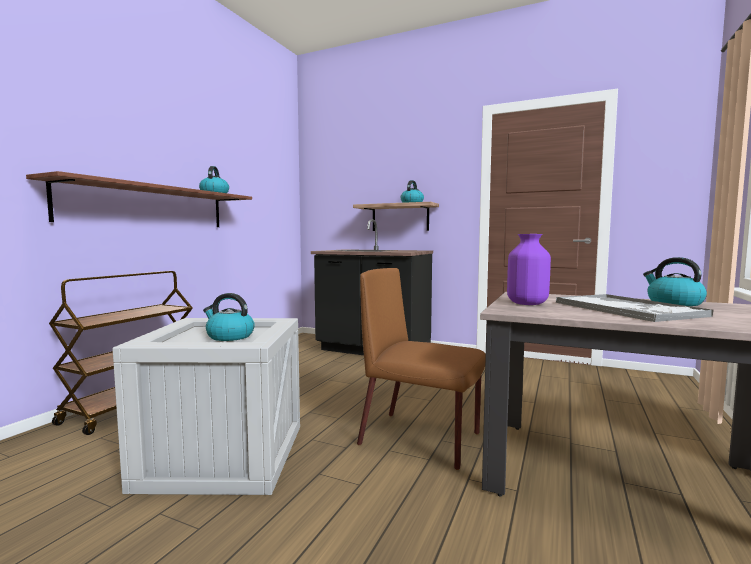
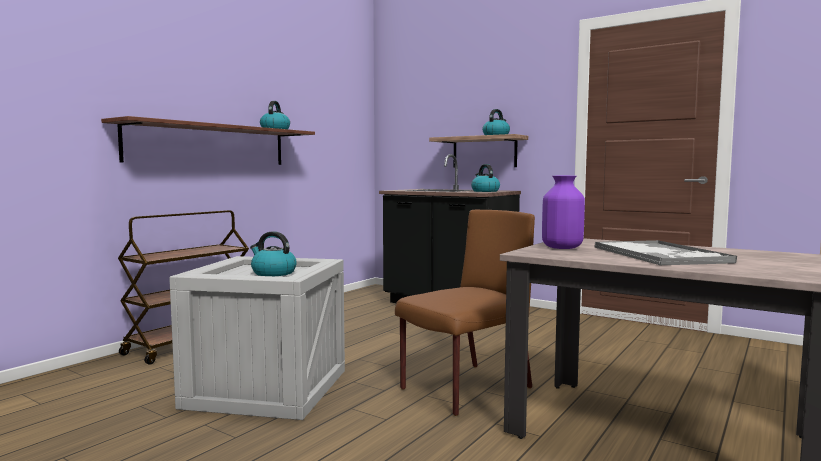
camera: 10 degrees right, 0 degrees up
(422, 439) = (464, 389): brown chair -> brown chair turned 105 degrees clockwise
(673, 303) = (728, 251): kettle -> kettle (484, 191)

